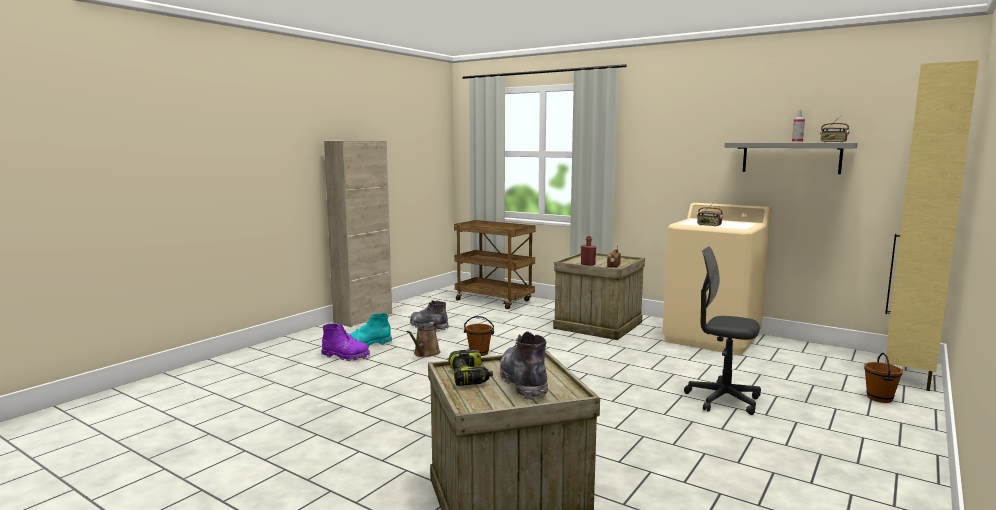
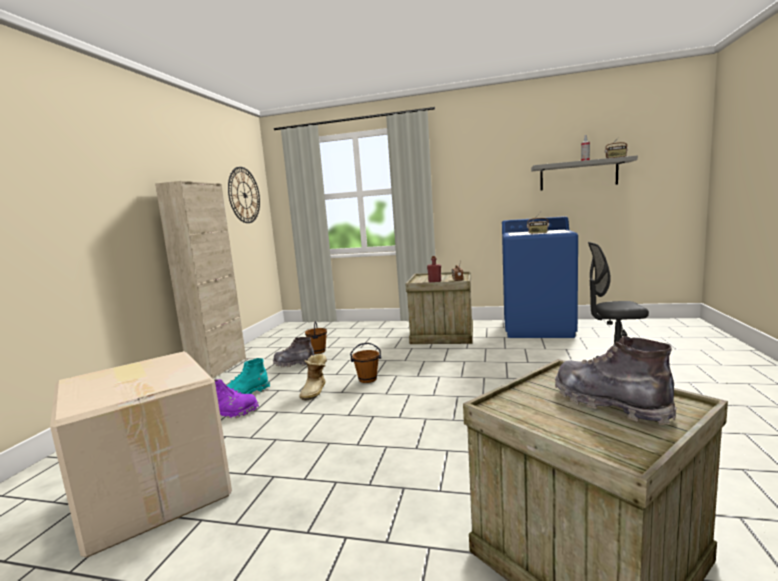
camera: 20 degrees left, 0 degrees up
(262, 396) = (156, 491): none -> cardboard box
(422, 147) = (244, 195): none -> wall clock
(425, 353) = (315, 391): brown watering can -> boot
(470, 377) = (539, 411): power drill -> none
(495, 301) = (334, 330): brown cart -> none
(712, 338) = (538, 328): beige washing machine -> blue washing machine
(879, 398) = (707, 350): brown bucket -> brown bucket (317, 351)
(908, 374) = (694, 328): beige cabinet -> none

